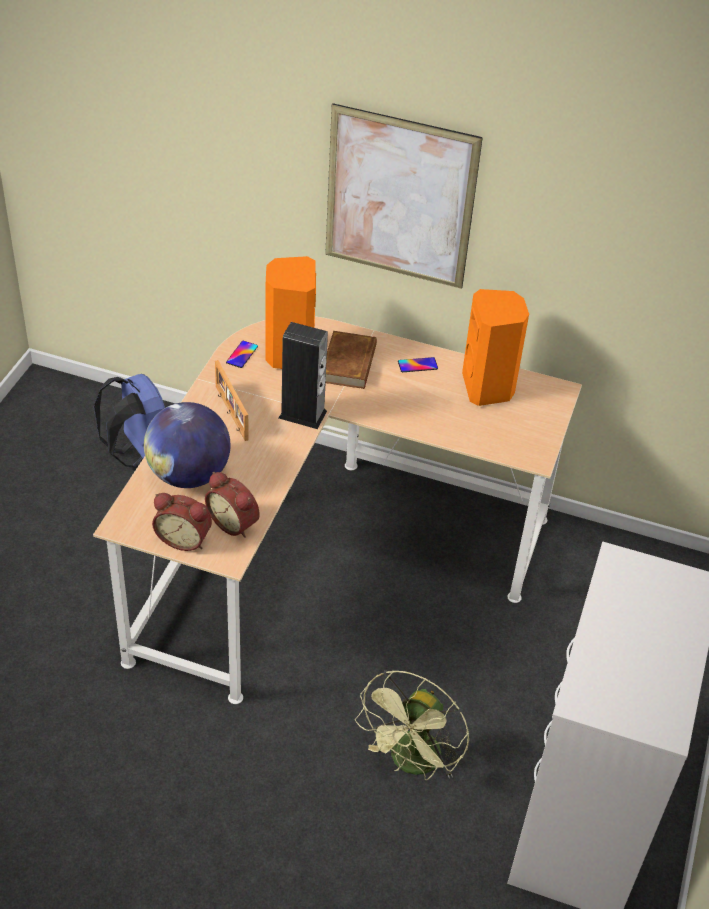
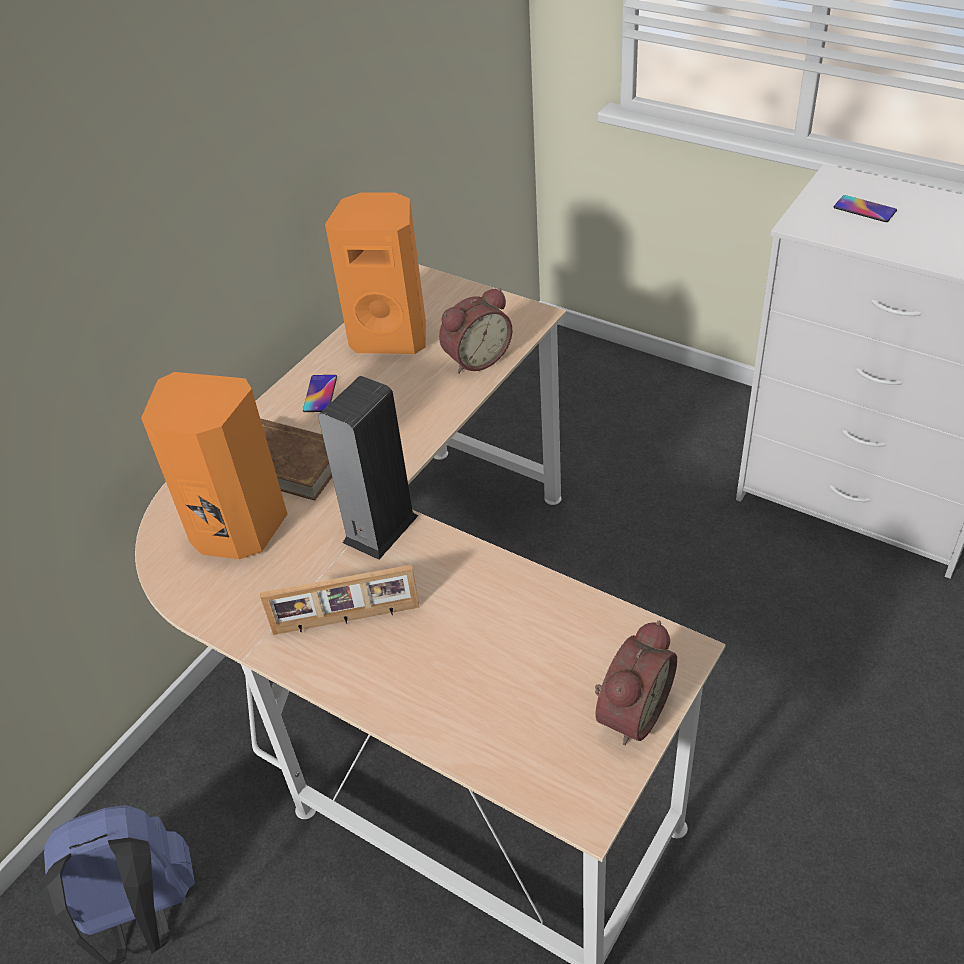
camera: 70 degrees left, 0 degrees up
(188, 475) = (481, 692): globe -> none
(235, 522) = (603, 638): alarm clock -> alarm clock (475, 358)
(242, 354) = (208, 591): phone -> phone (864, 209)
(399, 198) = (162, 204): picture -> none
(412, 764) = (791, 638): green fan -> none

